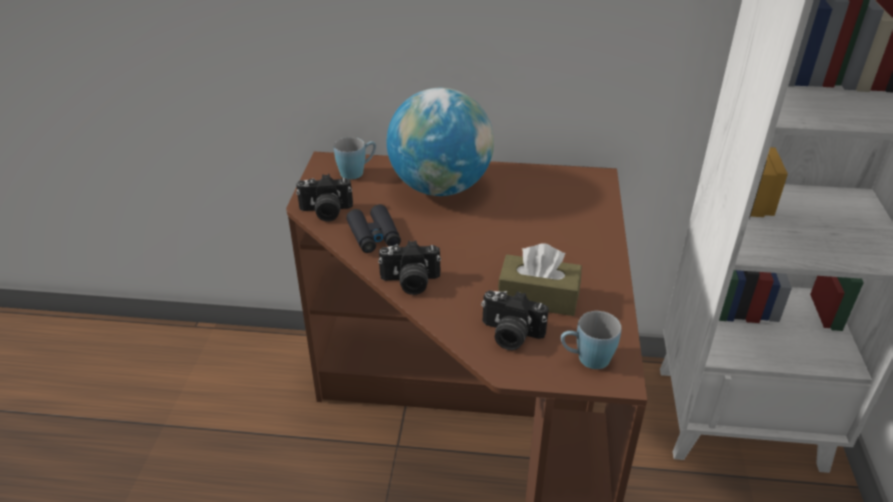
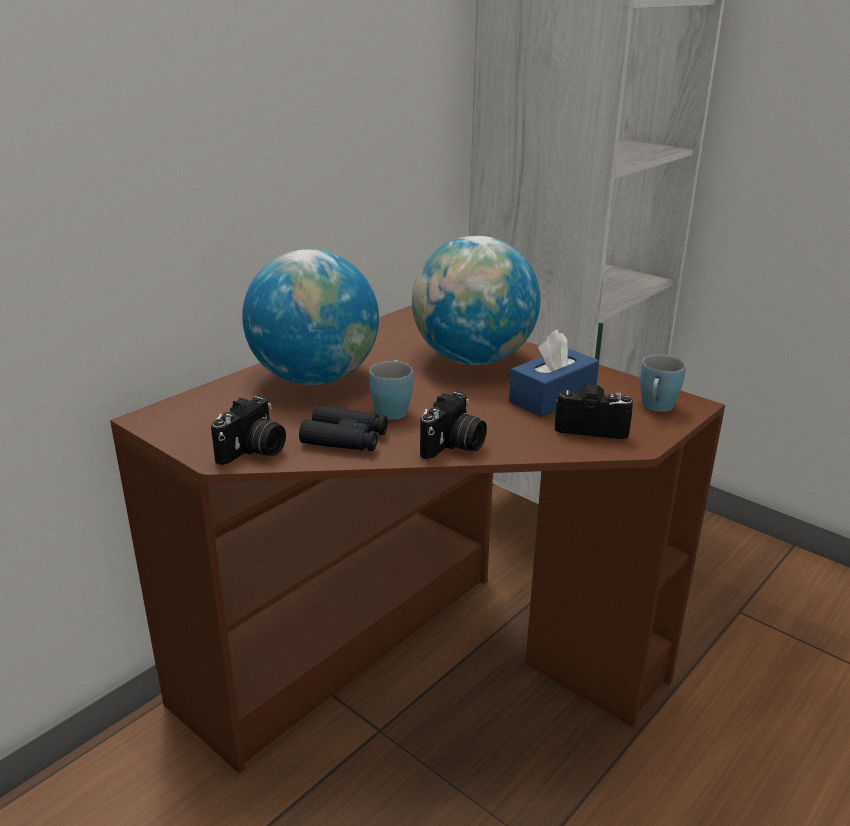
camera: 55 degrees left, 10 degrees down
(357, 172) = (205, 409): blue mug -> blue mug (392, 408)
(510, 335) = (591, 427): camera -> camera turned 135 degrees counterclockwise
(538, 297) = (552, 397): brown tissue box -> blue tissue box
(555, 235) = (473, 359): none -> globe

